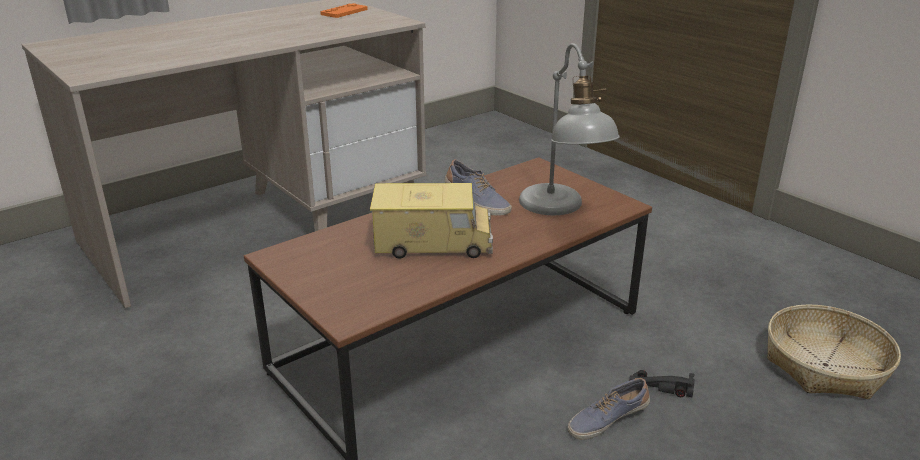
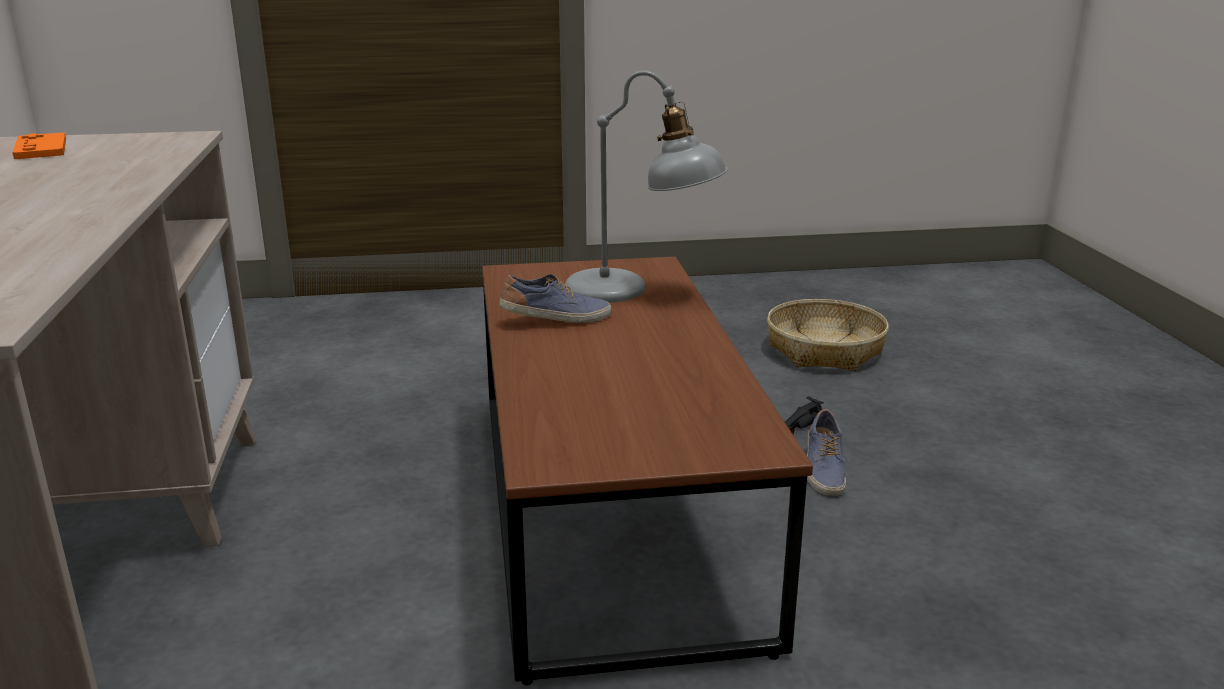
camera: 60 degrees left, 5 degrees down
(433, 243) = (632, 363): toy truck -> none

